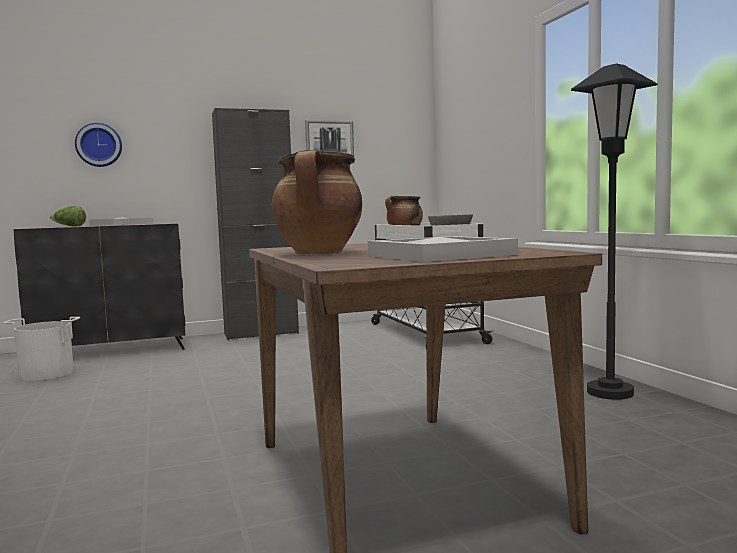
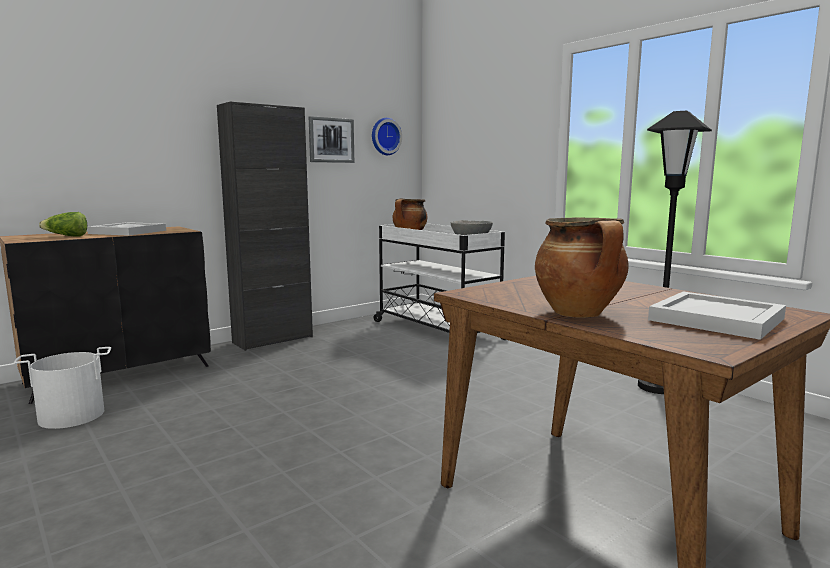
camera: 20 degrees left, 5 degrees up
(99, 145) = (85, 136): wall clock -> wall clock (385, 136)

